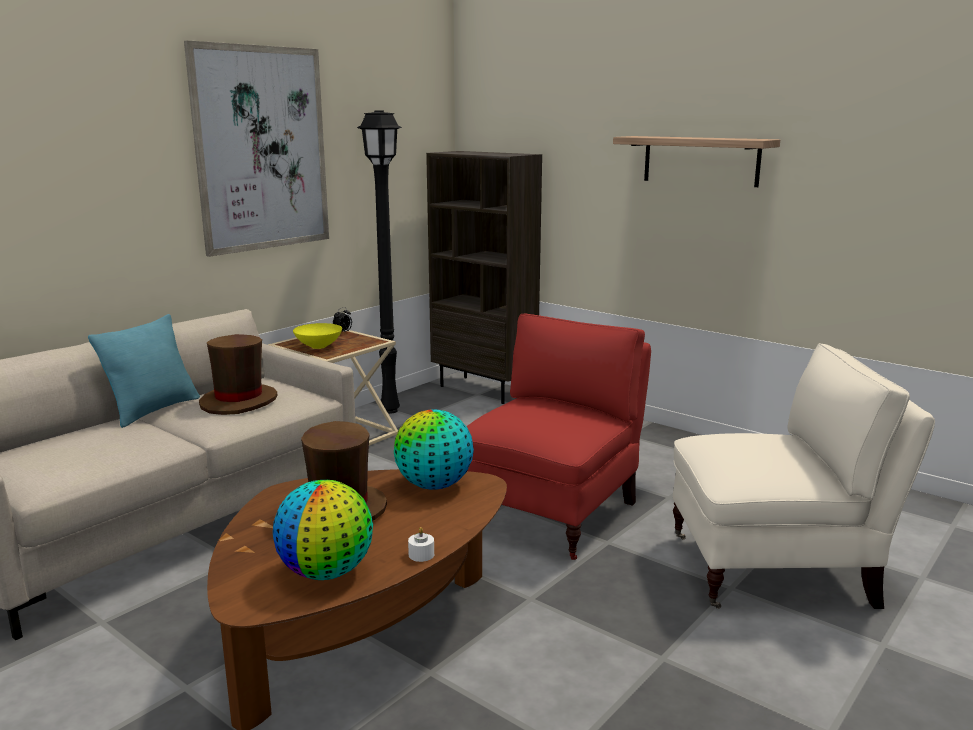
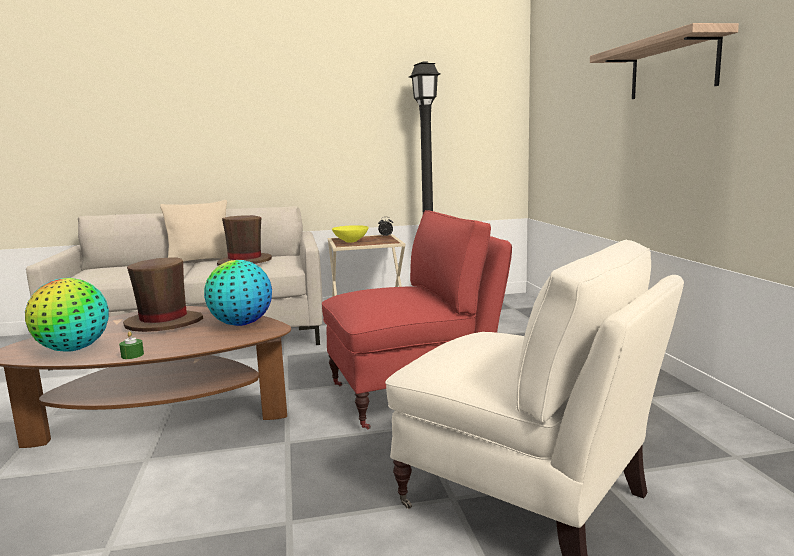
camera: 40 degrees right, 5 degrees down
(153, 410) = (201, 260): turquoise pillow -> beige pillow
(261, 149) = (330, 95): picture -> none
(421, 554) = (132, 355): white candle -> green candle
(484, 390) = (524, 306): brown bookcase -> none

